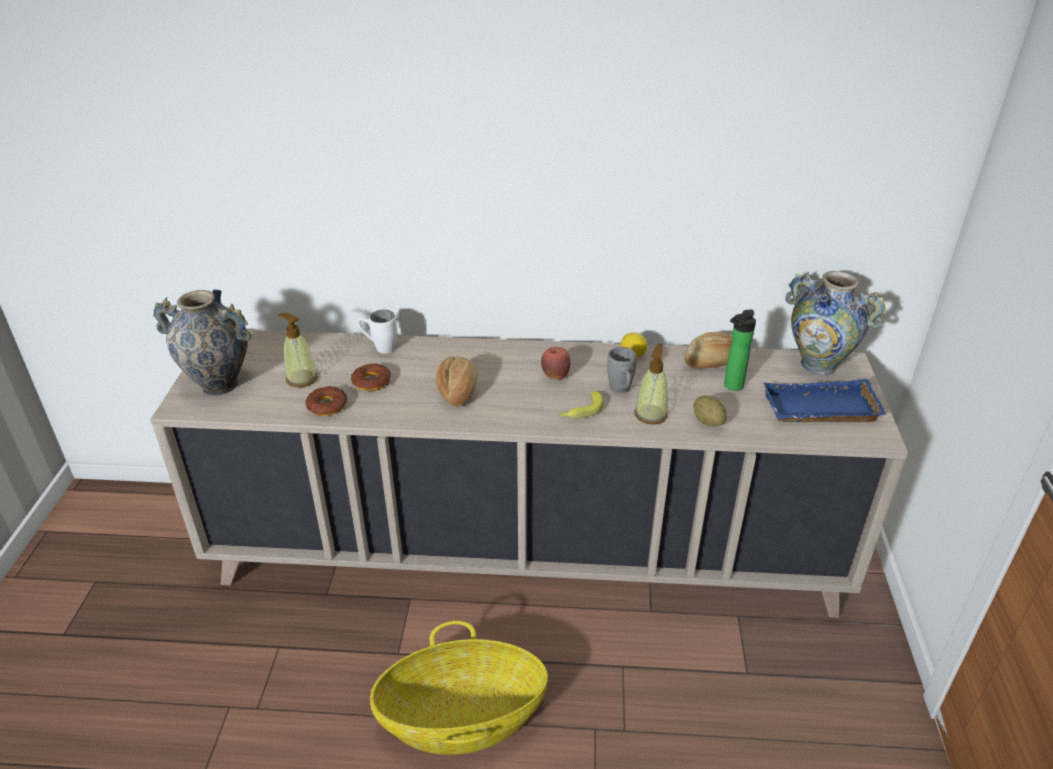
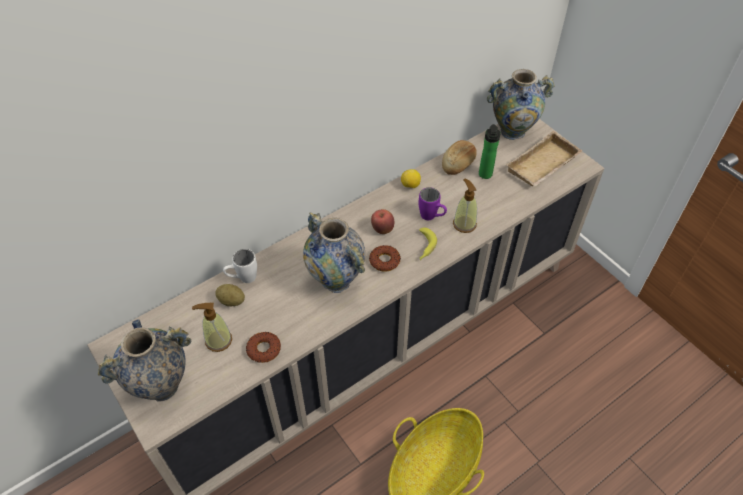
camera: 40 degrees left, 15 degrees up
(371, 381) = (271, 310): donut -> donut (384, 261)
(457, 391) = (336, 281): bread -> vase
(621, 391) = (432, 217): grey mug -> purple mug
(708, 421) = (497, 209): potato -> potato (231, 301)
(819, 411) = (543, 166): blue tray -> beige tray

